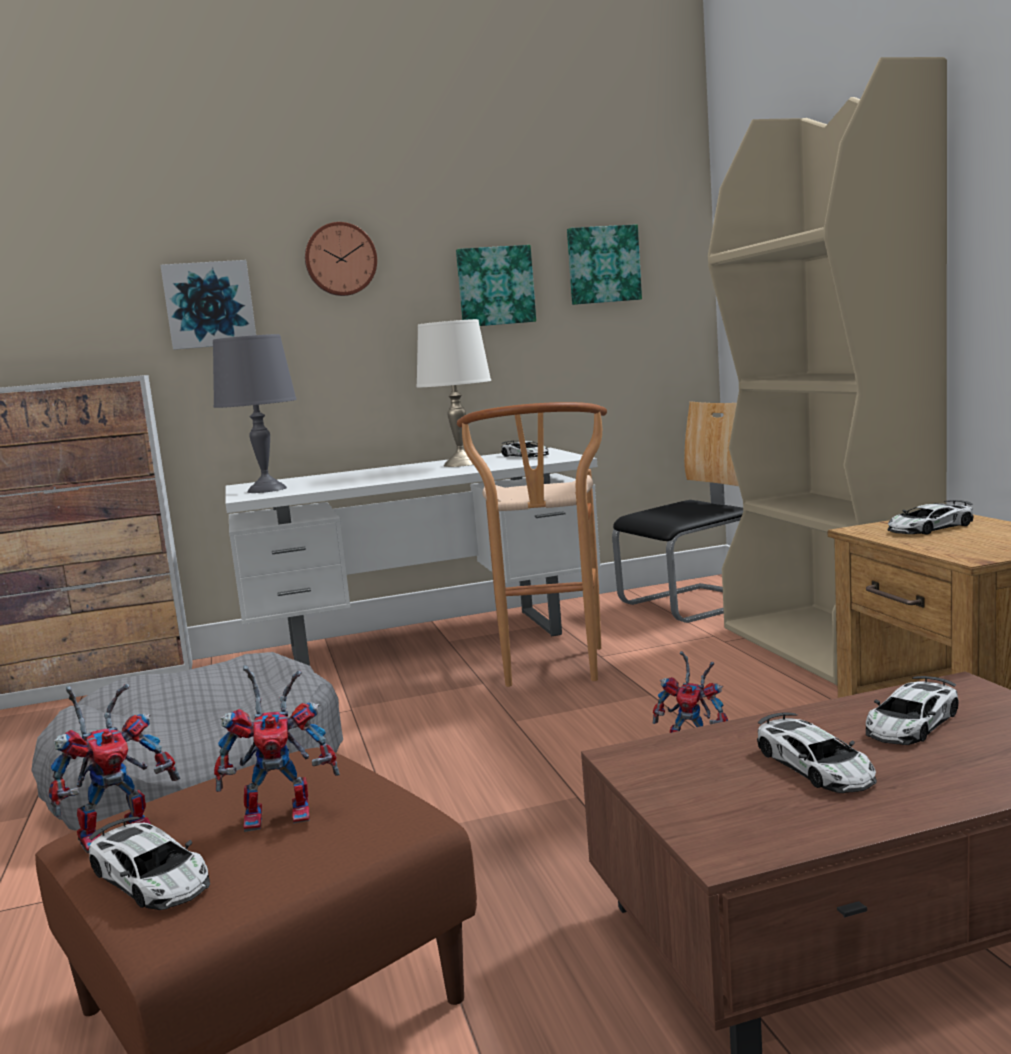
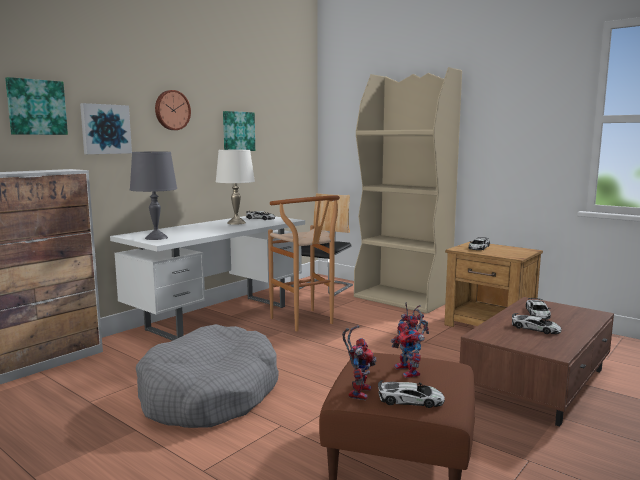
camera: 35 degrees left, 0 degrees up
(284, 813) = (410, 372): toy robot -> toy robot turned 120 degrees clockwise
(603, 265) = (279, 125): picture -> picture (36, 107)

